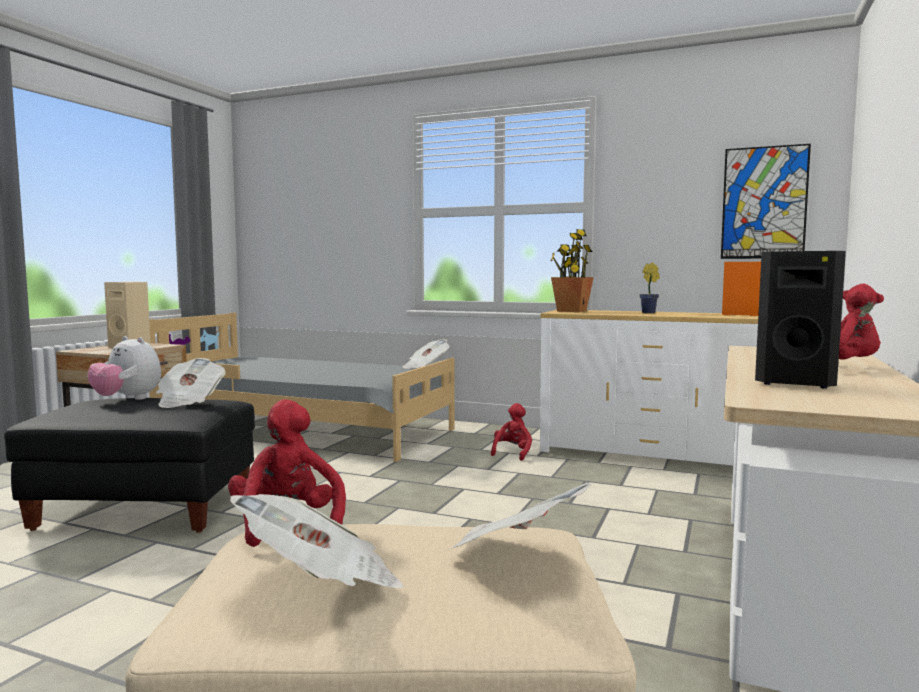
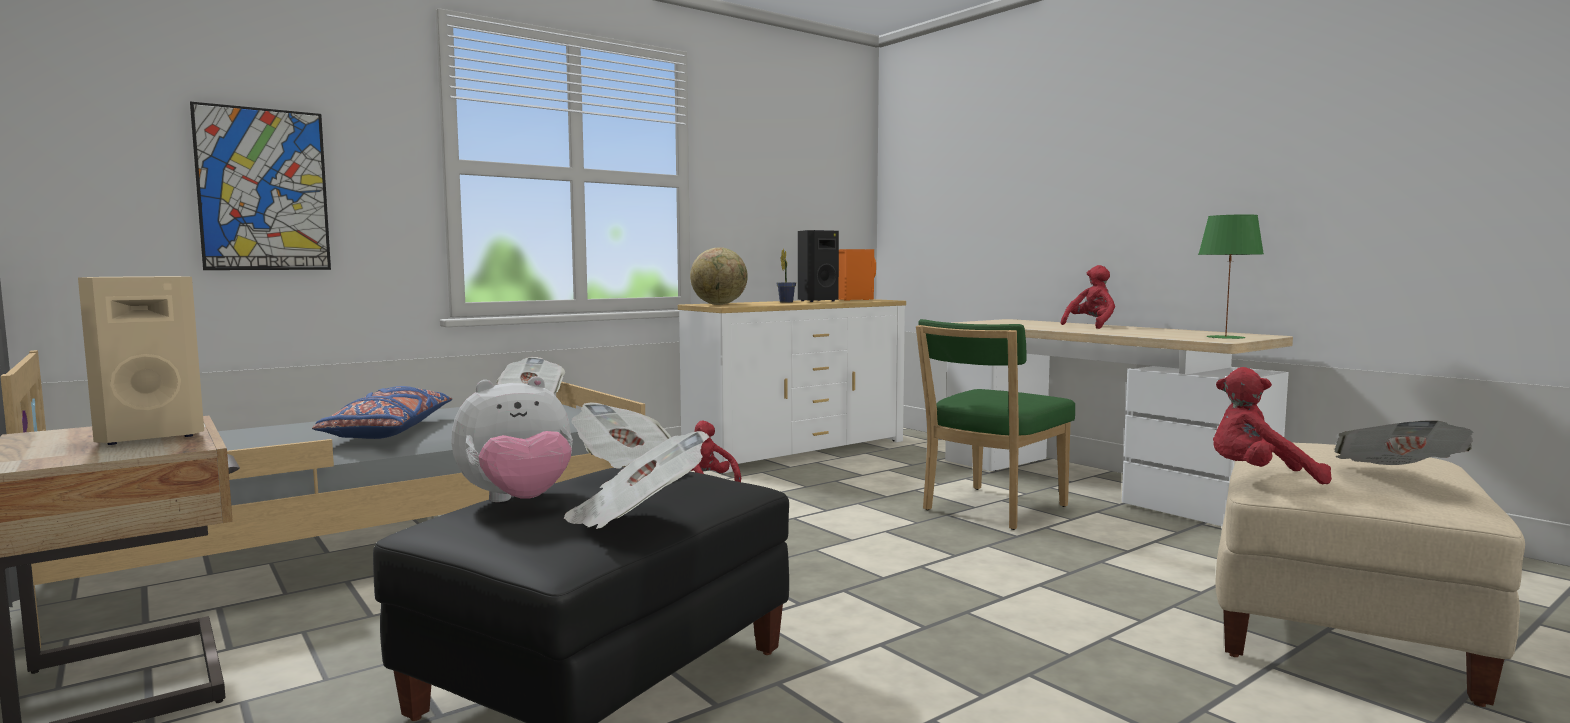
camera: 60 degrees left, 0 degrees up
(303, 369) = (389, 432): none -> blue pillow
(515, 555) = (1335, 444): newspaper -> newspaper (637, 517)
(571, 311) = (719, 304): potted plant -> globe
(595, 544) = (990, 509): none -> green chair
(764, 203) = (827, 194): picture -> picture (263, 190)
(794, 383) = (1151, 333): black speaker -> black speaker (817, 301)
(820, 402) = (1226, 337): none -> green table lamp

